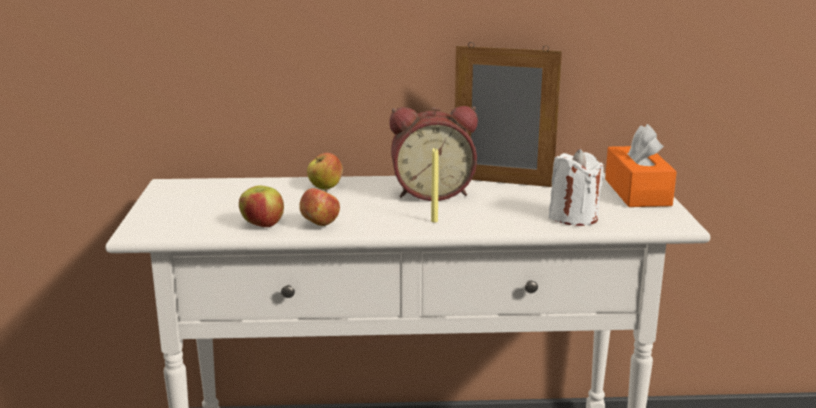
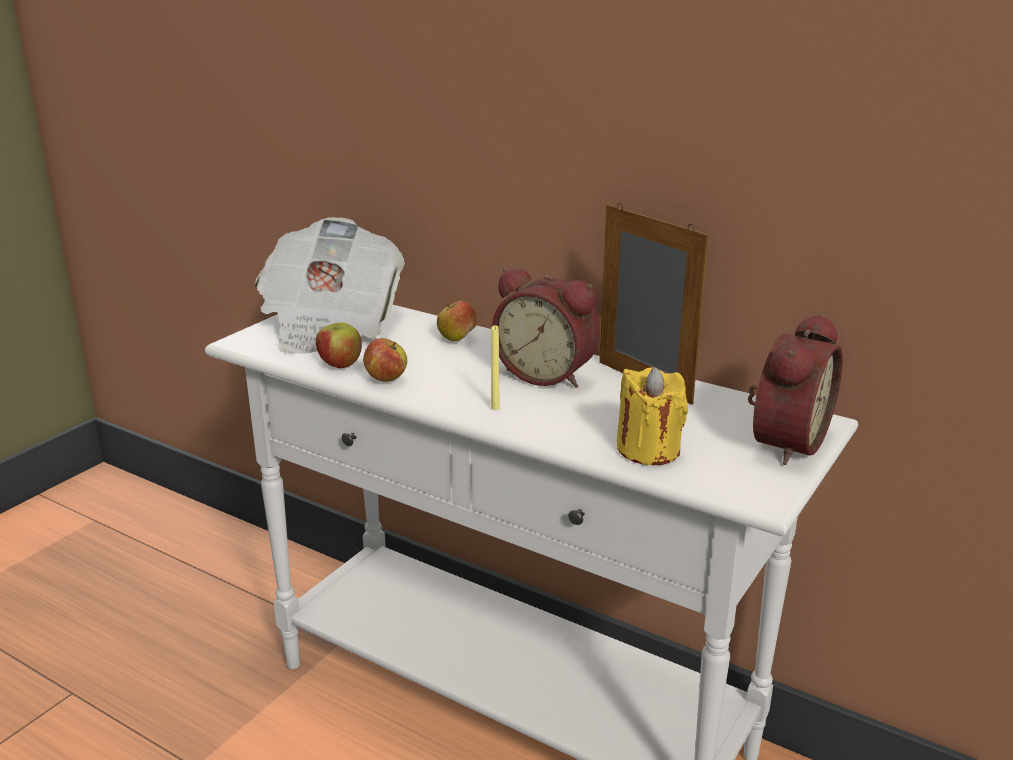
camera: 35 degrees right, 5 degrees up
(199, 201) = (330, 324): none -> newspaper
(573, 217) = (648, 450): white candle -> yellow candle
(637, 192) = (784, 441): orange tissue box -> alarm clock

